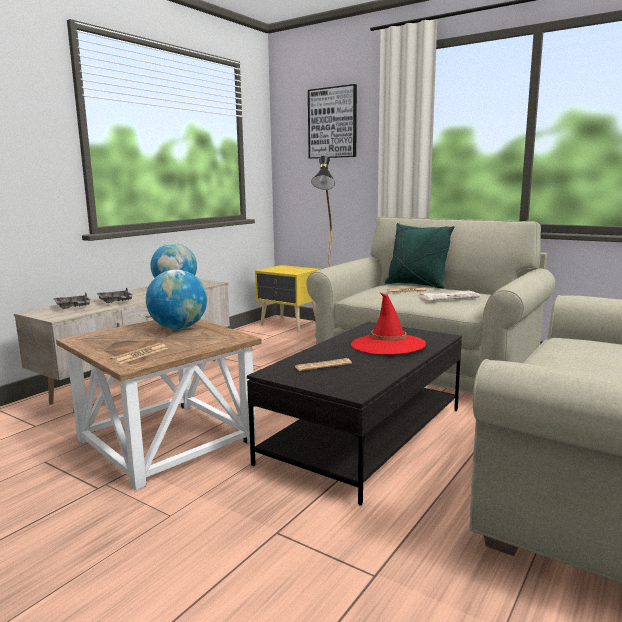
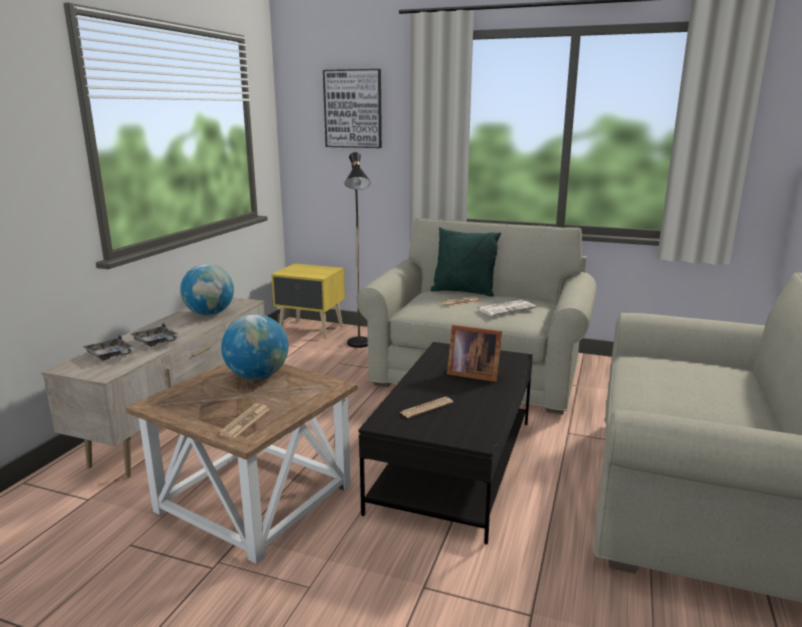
camera: 15 degrees left, 5 degrees up
(388, 345) = (472, 373): red hat -> picture frame

